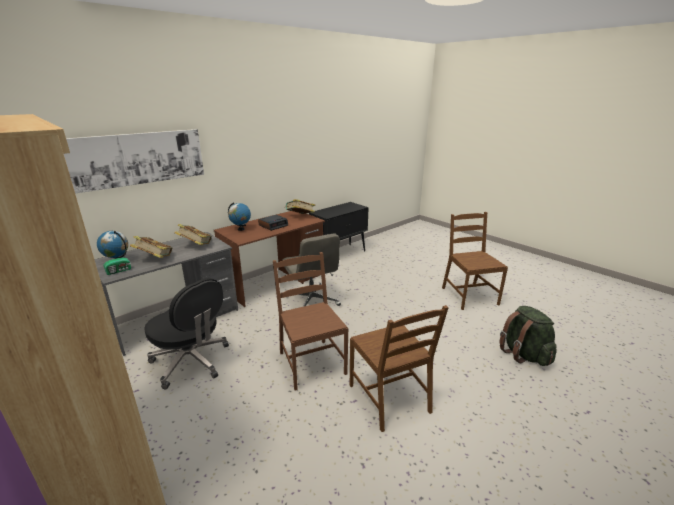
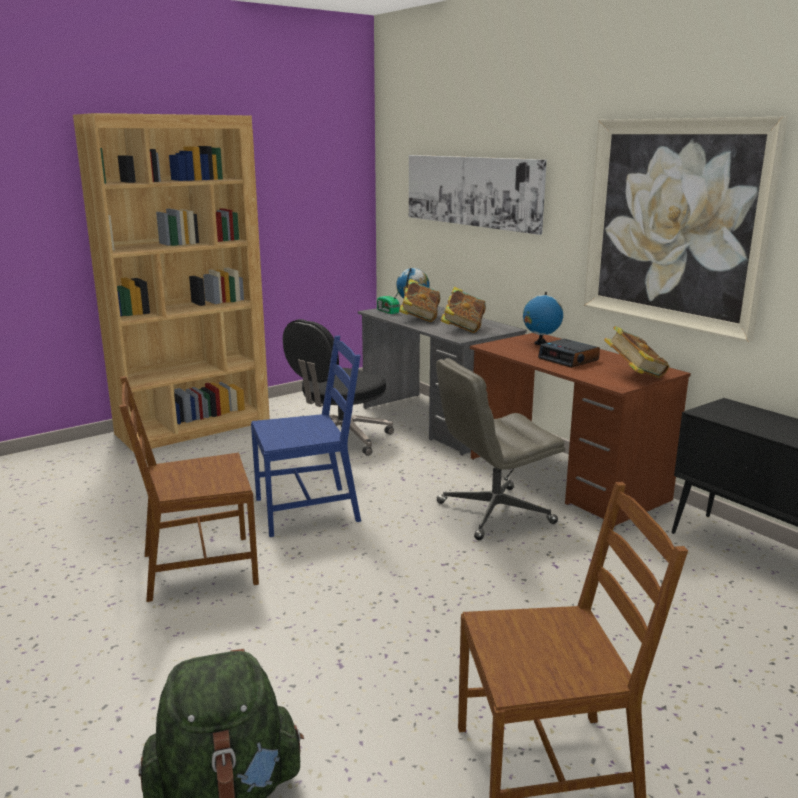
camera: 95 degrees right, 5 degrees down
(277, 150) = (674, 224): none -> picture
(311, 363) = (308, 510): brown chair -> blue chair

